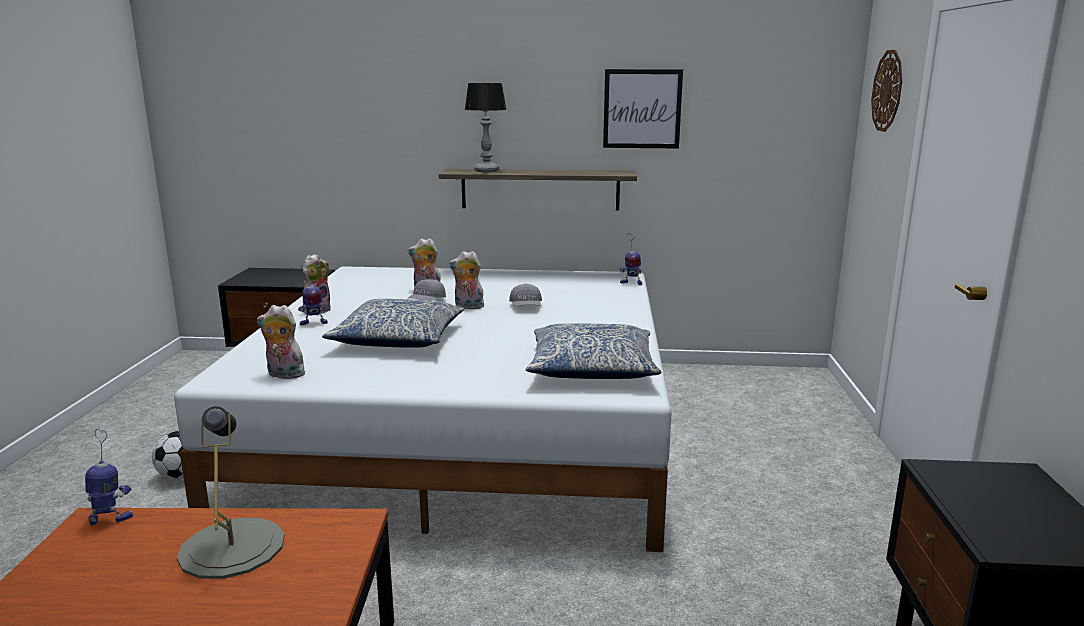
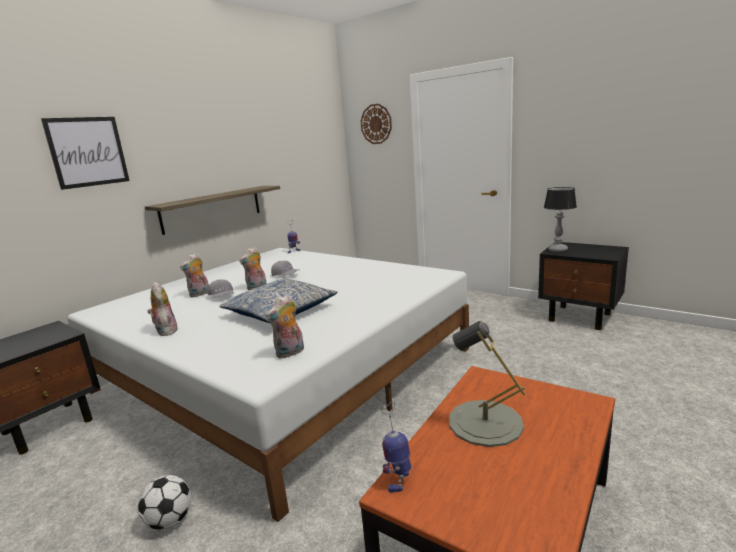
camera: 55 degrees left, 0 degrees up
(313, 323) = (194, 334): toy robot -> none
(486, 171) = (183, 200): table lamp -> table lamp (557, 250)
(591, 368) = (402, 276): pillow -> none
(642, 109) = (259, 146): picture -> picture (88, 152)

